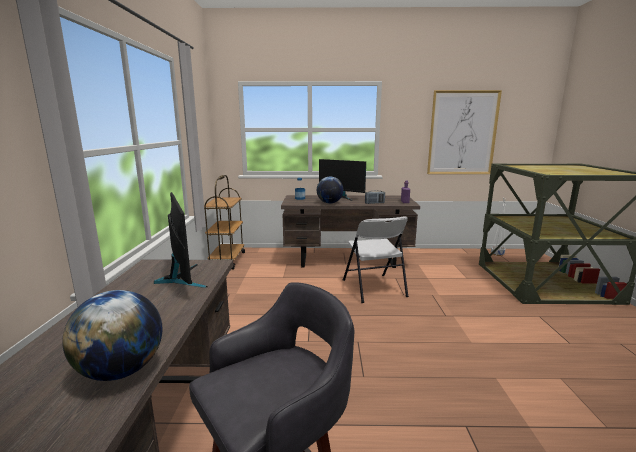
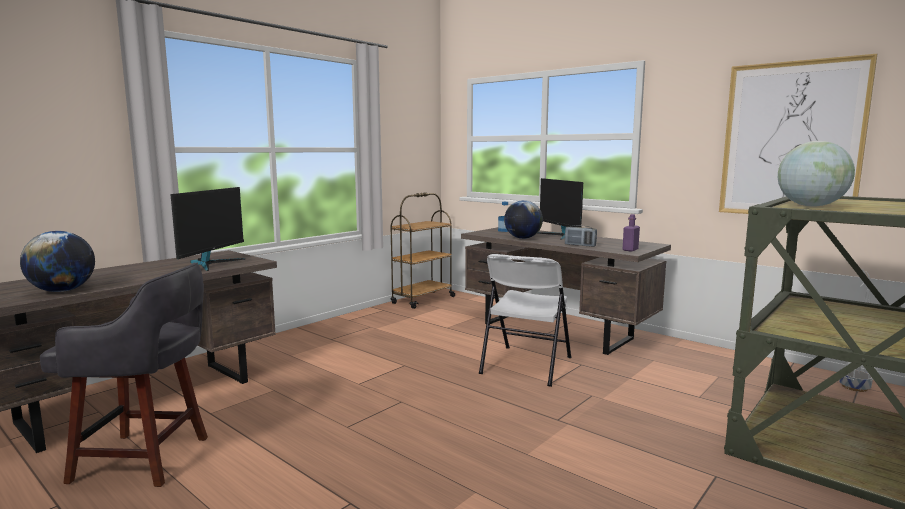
camera: 40 degrees right, 5 degrees down
(544, 172) = (810, 206): none -> globe

